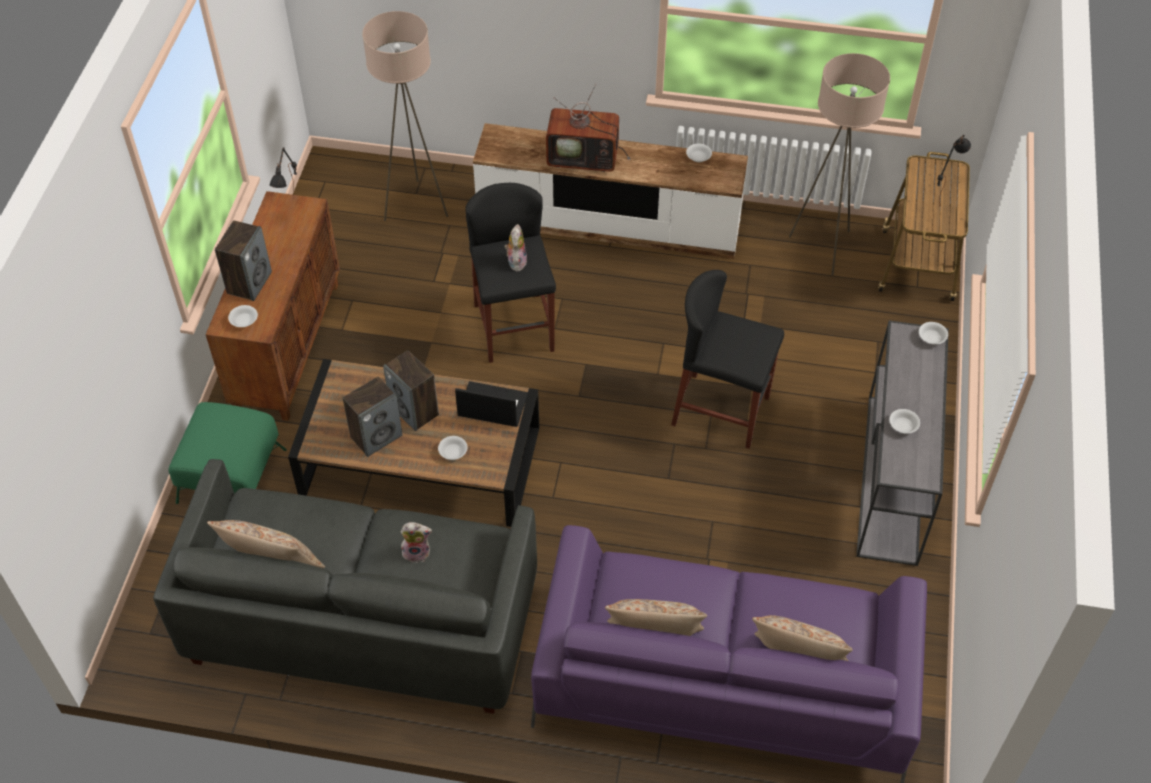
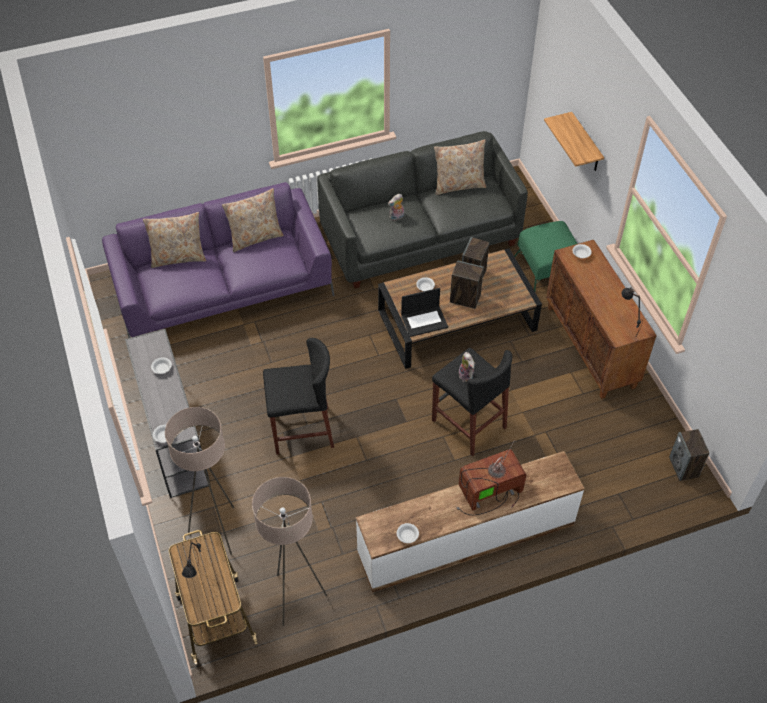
camera: 150 degrees right, 0 degrees up
(113, 364) = (586, 144): none -> shelf
(249, 282) = (602, 276): speaker -> speaker (684, 467)
(416, 206) = (609, 483): beige floor lamp -> beige floor lamp (218, 531)

